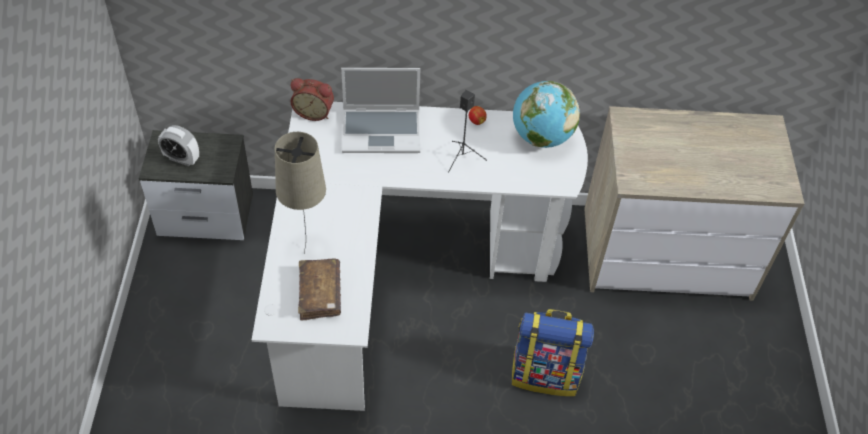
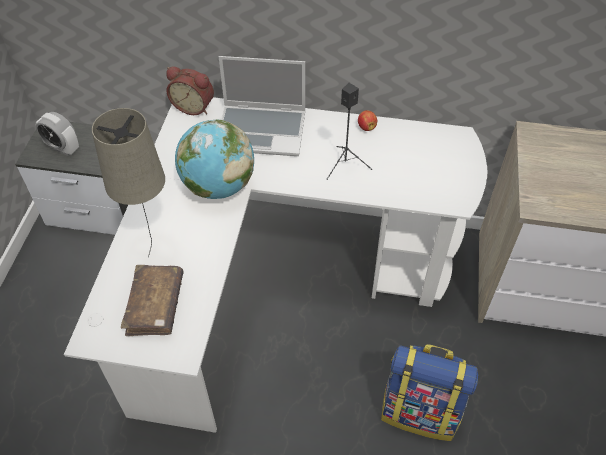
camera: 10 degrees right, 0 degrees up
(541, 137) = (436, 149): globe -> globe (218, 186)

